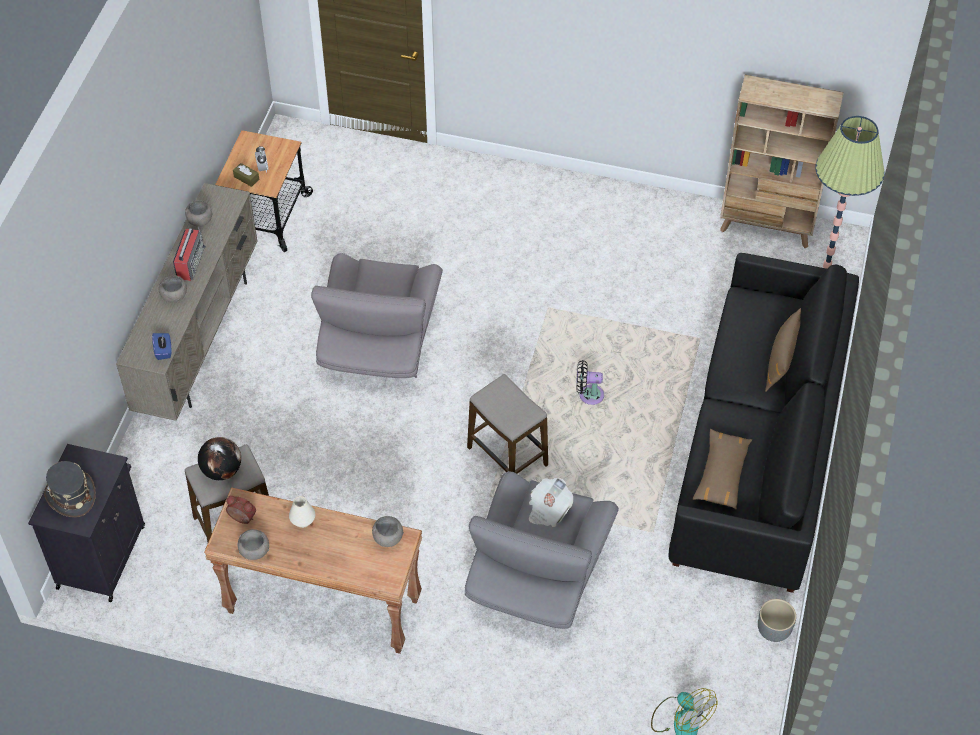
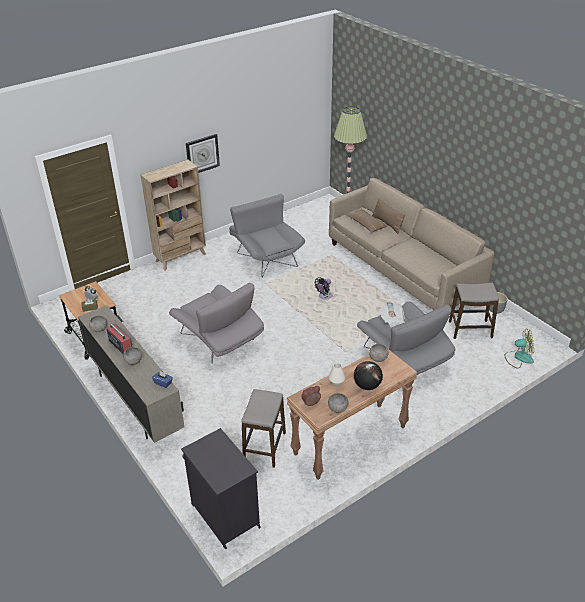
camera: 50 degrees left, 15 degrees down
(71, 495) = (219, 465): grey hat -> none
(222, 470) = (260, 406): globe -> globe (367, 386)
(507, 457) = (330, 335): stool -> stool (470, 330)
(594, 43) = (202, 154): none -> wall clock
(611, 265) = (266, 257): none -> grey armchair
(722, 474) = (428, 263): brown pillow -> brown pillow (366, 224)
(759, 449) = (403, 268): black sofa -> beige sofa
(767, 227) = (298, 213): beige bookcase -> beige bookcase (181, 257)

